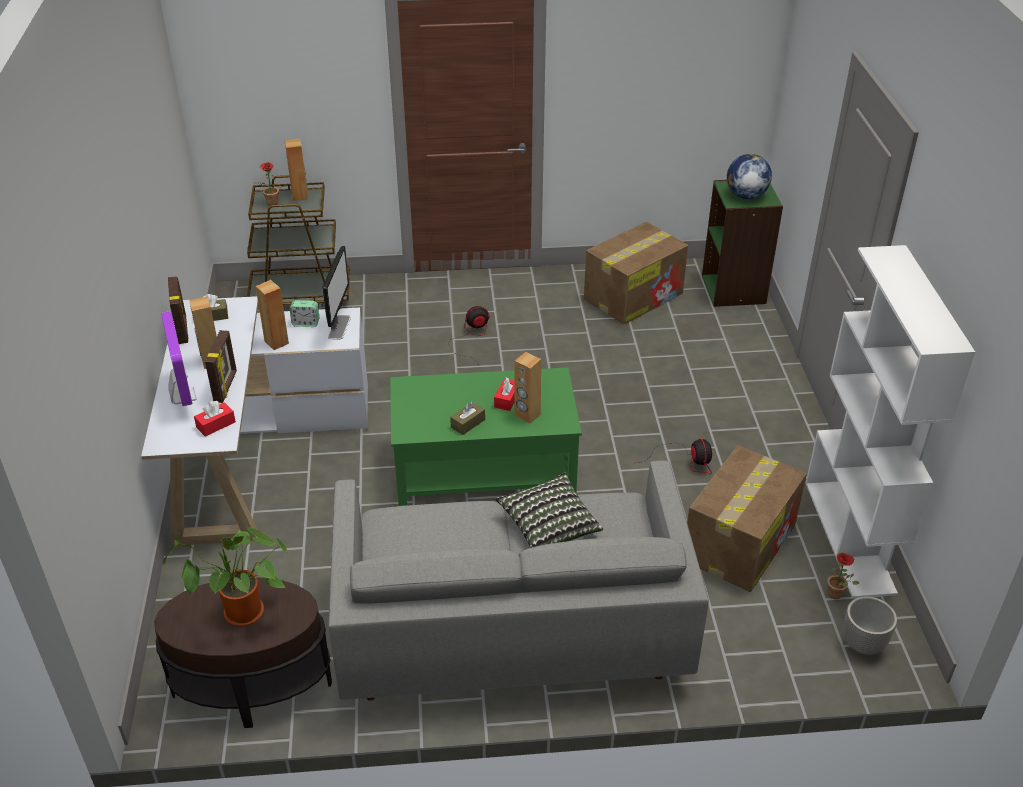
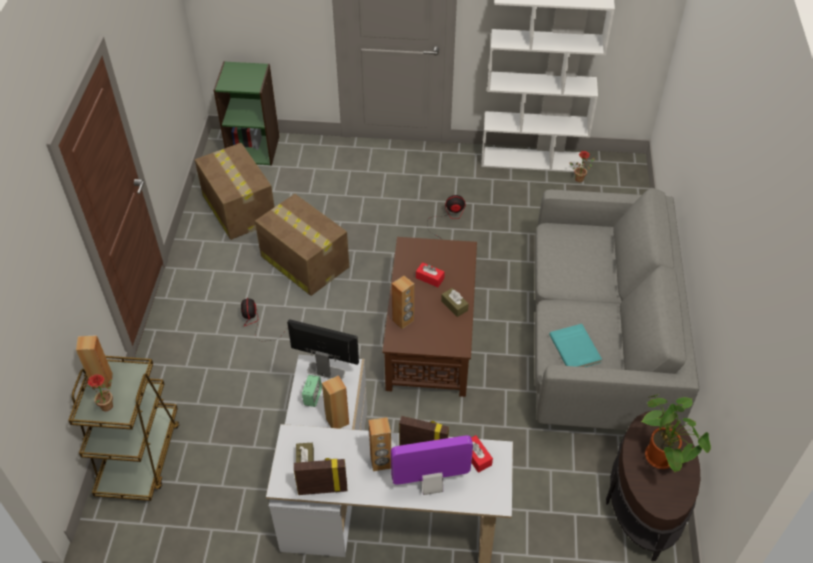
camera: 80 degrees left, 10 degrees up
(420, 536) = (575, 348): none -> turquoise book
(483, 466) = (430, 336): green coffee table -> brown coffee table
(527, 415) = (451, 269): brown speaker -> brown speaker (403, 321)
(549, 526) = (571, 275): pillow -> none
(739, 541) = (530, 210): cardboard box -> cardboard box (304, 261)
(745, 195) = (245, 78): globe -> none
(863, 644) = (619, 178): planter -> none

